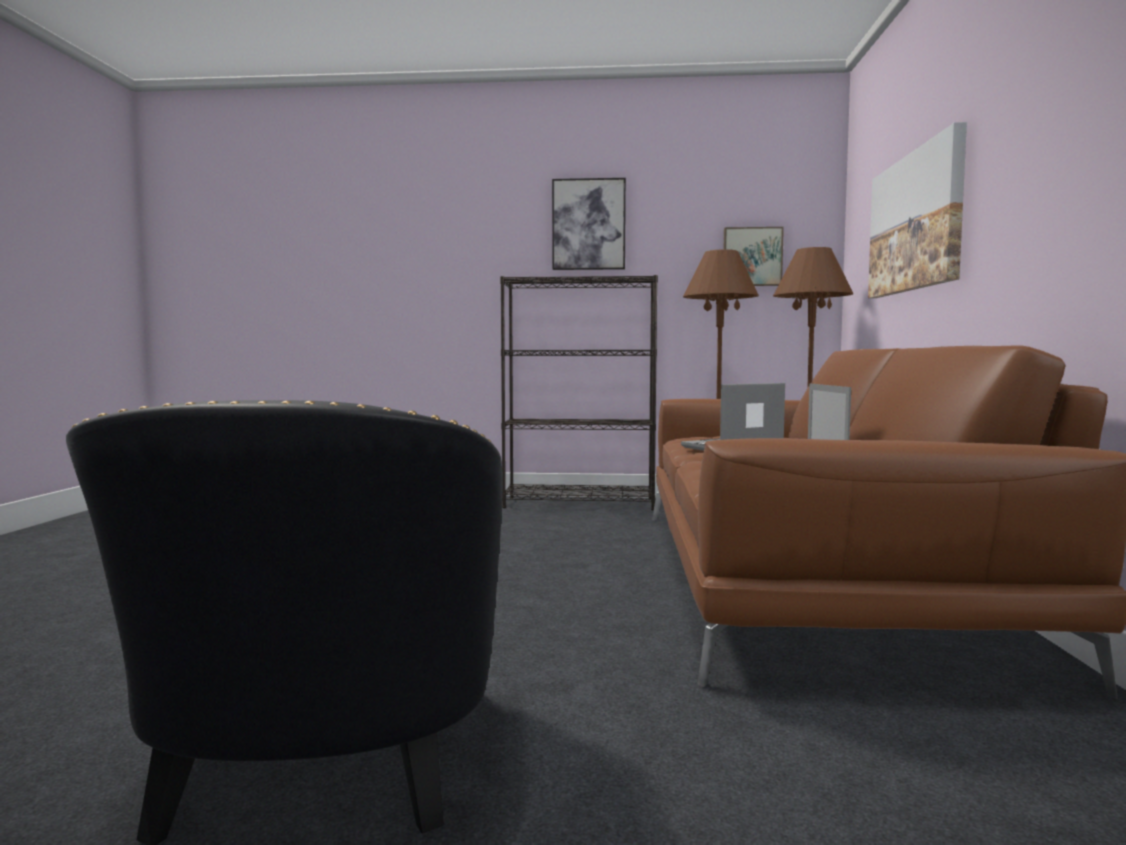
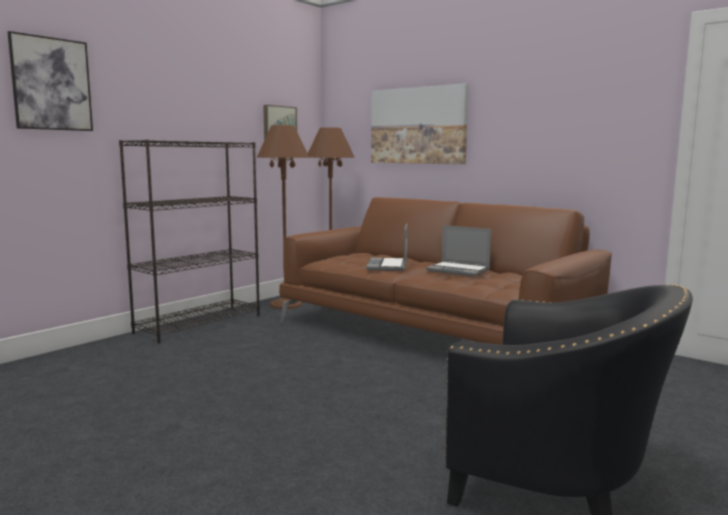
camera: 55 degrees left, 5 degrees up
(588, 224) = (177, 92): picture -> picture (51, 84)

